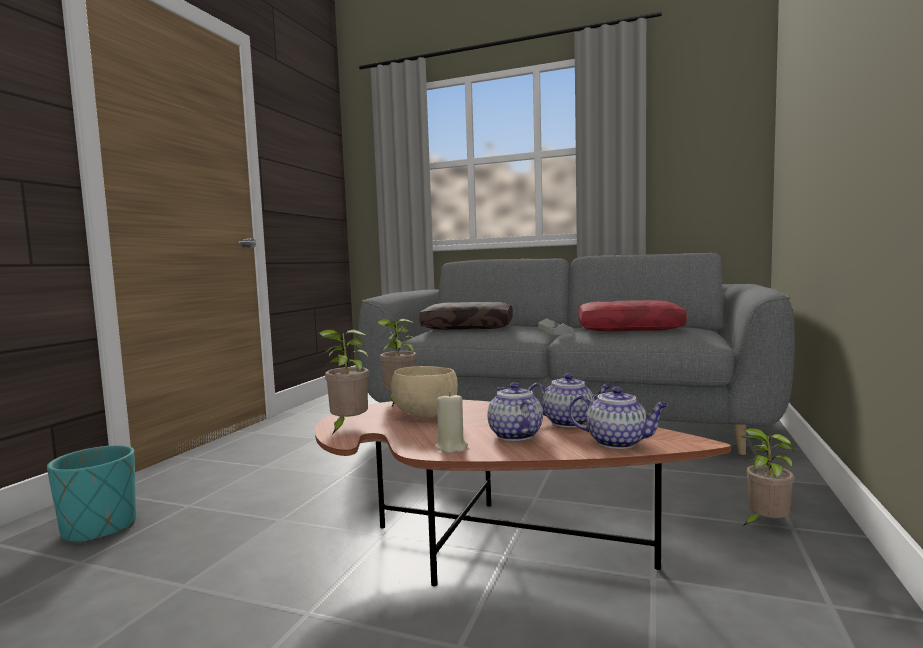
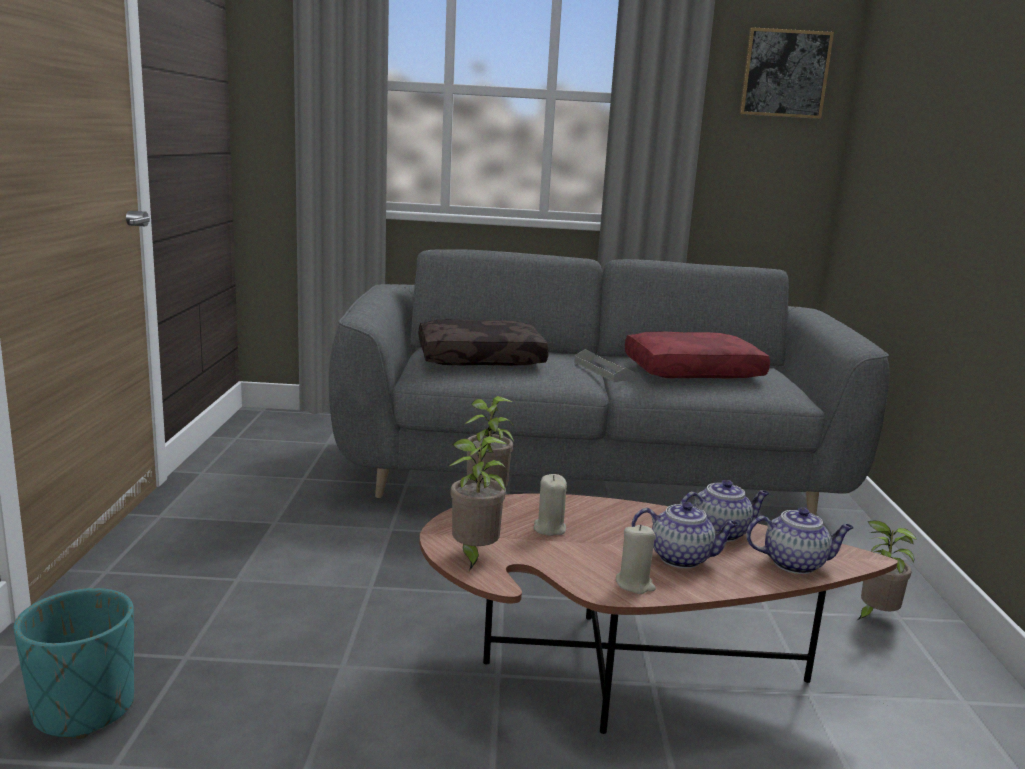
camera: 20 degrees left, 10 degrees up
(426, 416) = (549, 528): beige bowl -> beige candle
(514, 435) = (682, 558): teapot -> teapot turned 135 degrees clockwise
(712, 112) = (785, 74): none -> picture

